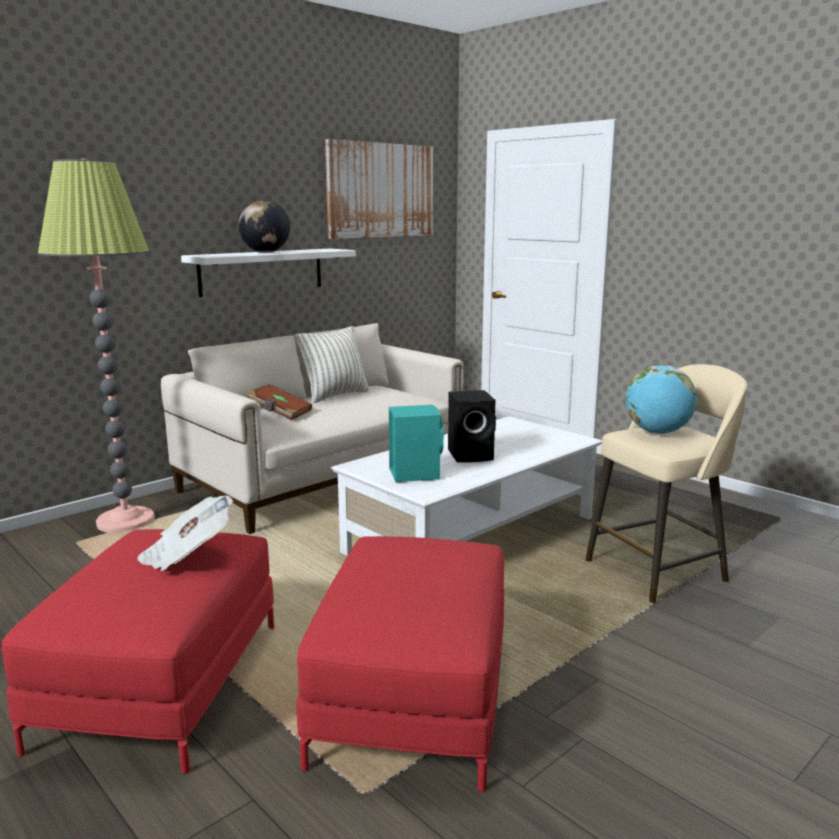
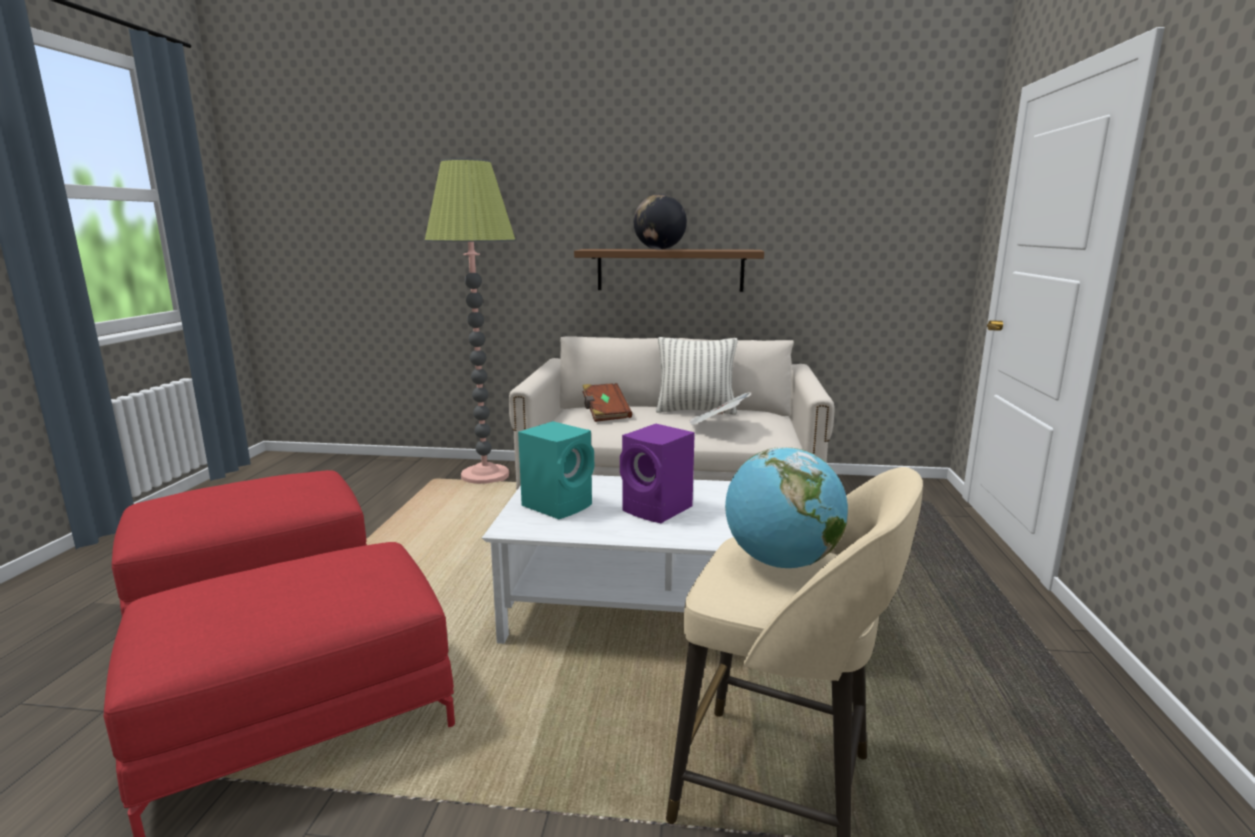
camera: 50 degrees right, 0 degrees up
(187, 555) = (267, 497): newspaper -> newspaper (716, 425)
(262, 271) = (670, 270): white shelf -> brown shelf
(381, 190) = (845, 181): picture -> none
(472, 455) = (658, 510): black speaker -> purple speaker

